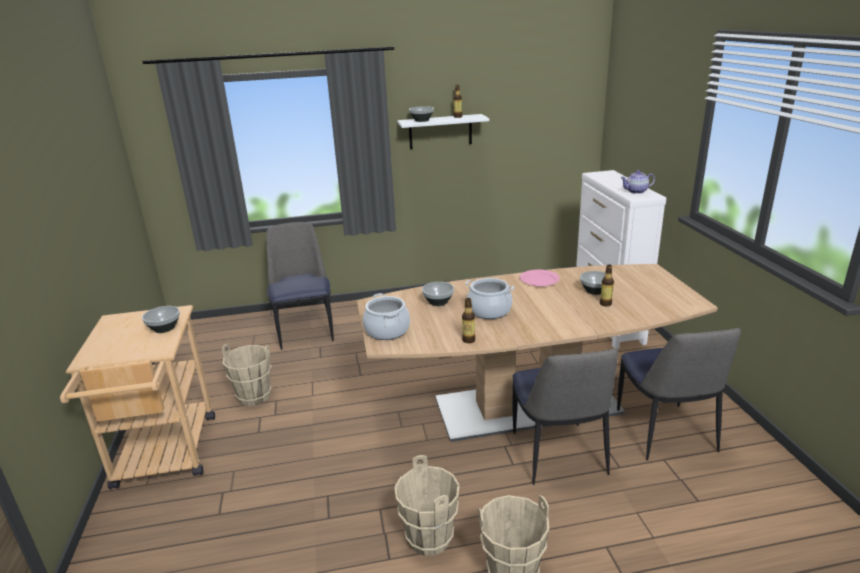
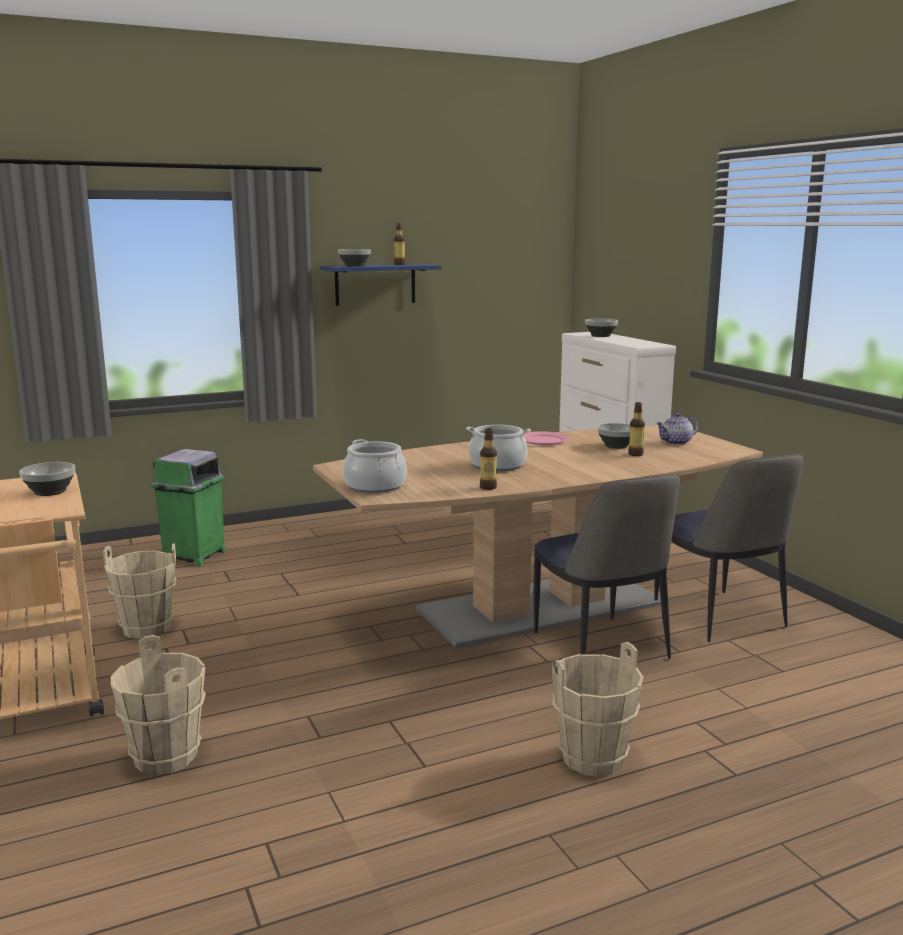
camera: 15 degrees left, 10 degrees down
(305, 330) = (193, 556): chair -> green trash can
(429, 538) = (470, 740): beige bucket -> beige bucket (165, 757)
(438, 302) = (426, 462): bowl -> bowl (600, 336)
(440, 131) = (375, 284): white shelf -> blue shelf
(636, 191) = (638, 342): teapot -> teapot (676, 442)

